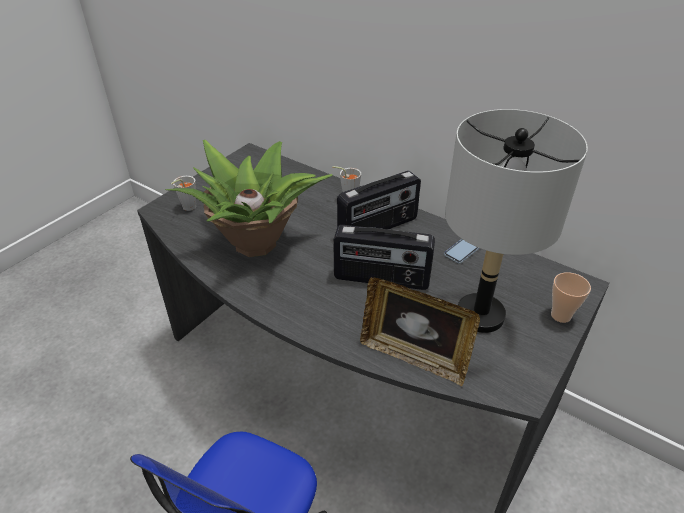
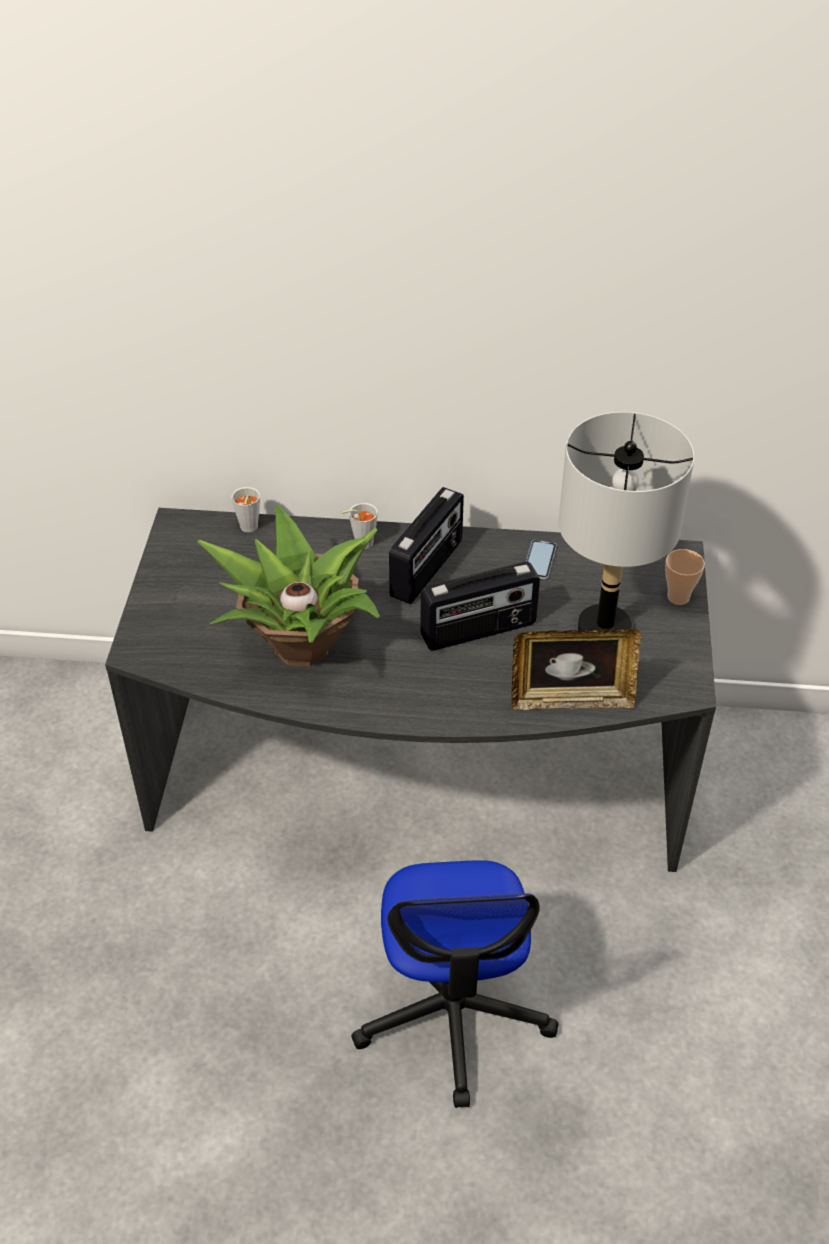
camera: 30 degrees left, 5 degrees up
(187, 208) = (170, 635): grey cup -> grey cup (248, 529)

